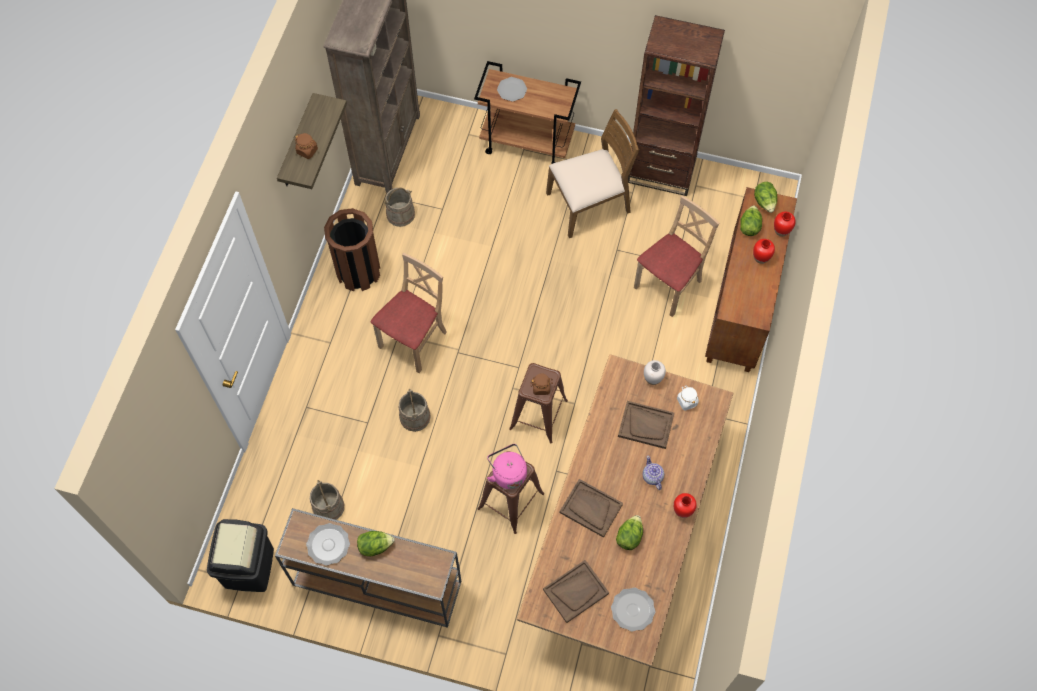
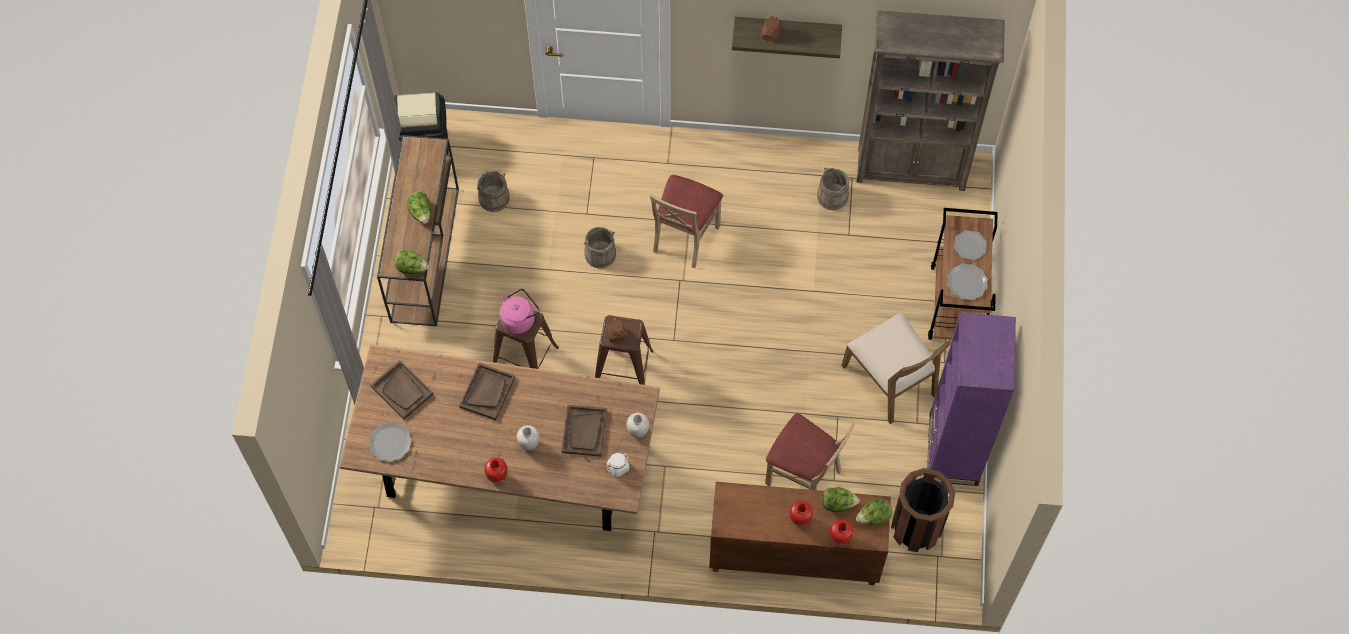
camera: 80 degrees right, 0 degrees up
(328, 544) = (417, 175): plate -> plate (967, 283)
(358, 272) = (754, 171): brown trash can -> brown trash can (916, 528)
(414, 341) = (685, 237): beige chair -> beige chair turned 90 degrees clockwise
(629, 536) = (463, 430): lettuce -> lettuce (412, 268)
(652, 477) = (529, 444): teapot -> white vase
(661, 172) = (953, 449): brown bookcase -> purple bookcase

